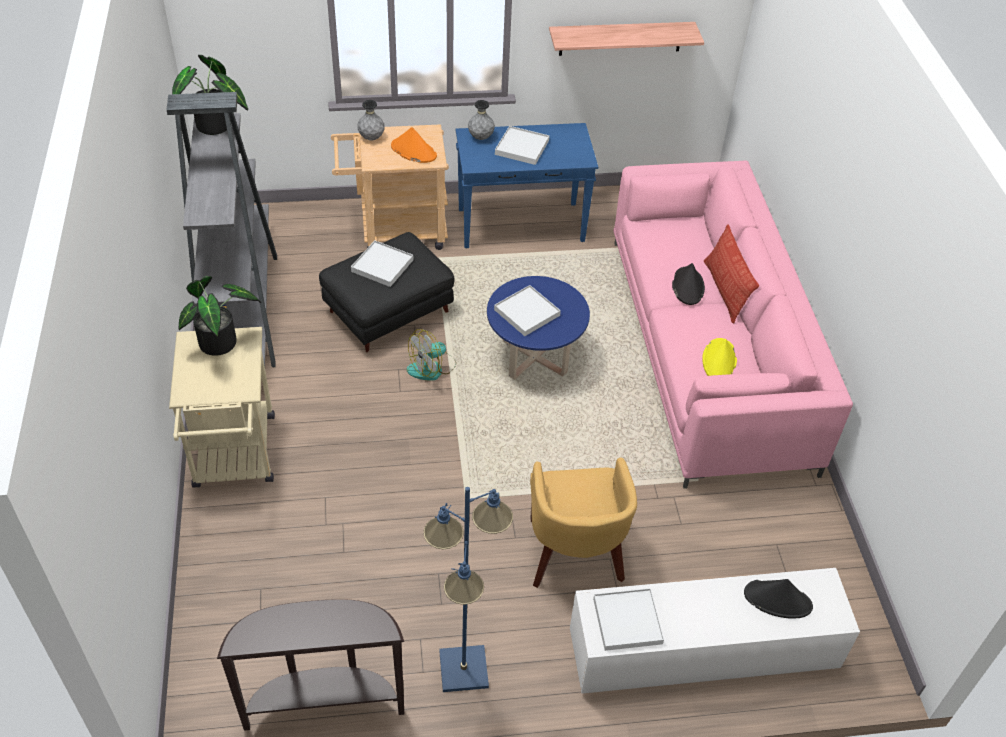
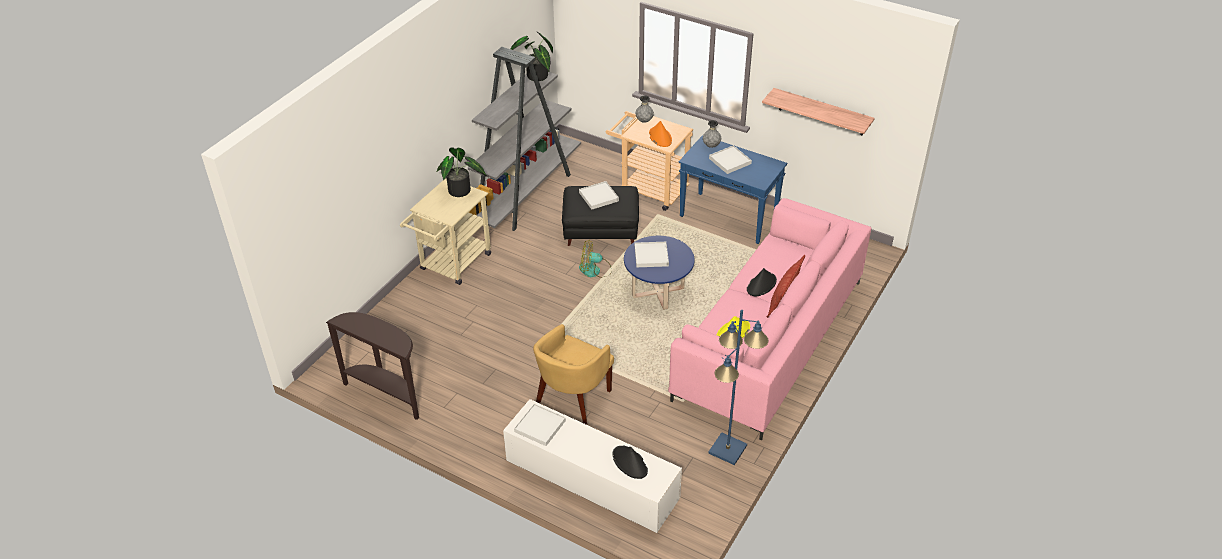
camera: 40 degrees right, 5 degrees down
(464, 670) = (463, 418): blue floor lamp -> blue floor lamp (728, 450)

